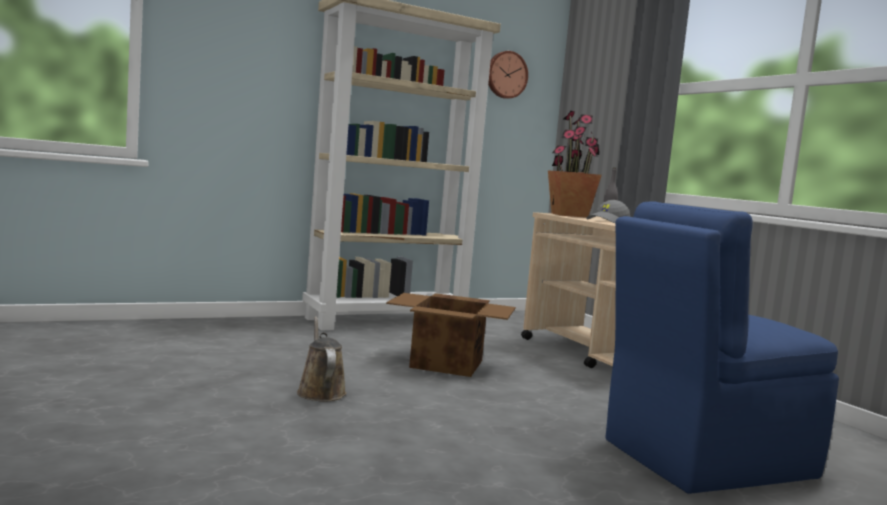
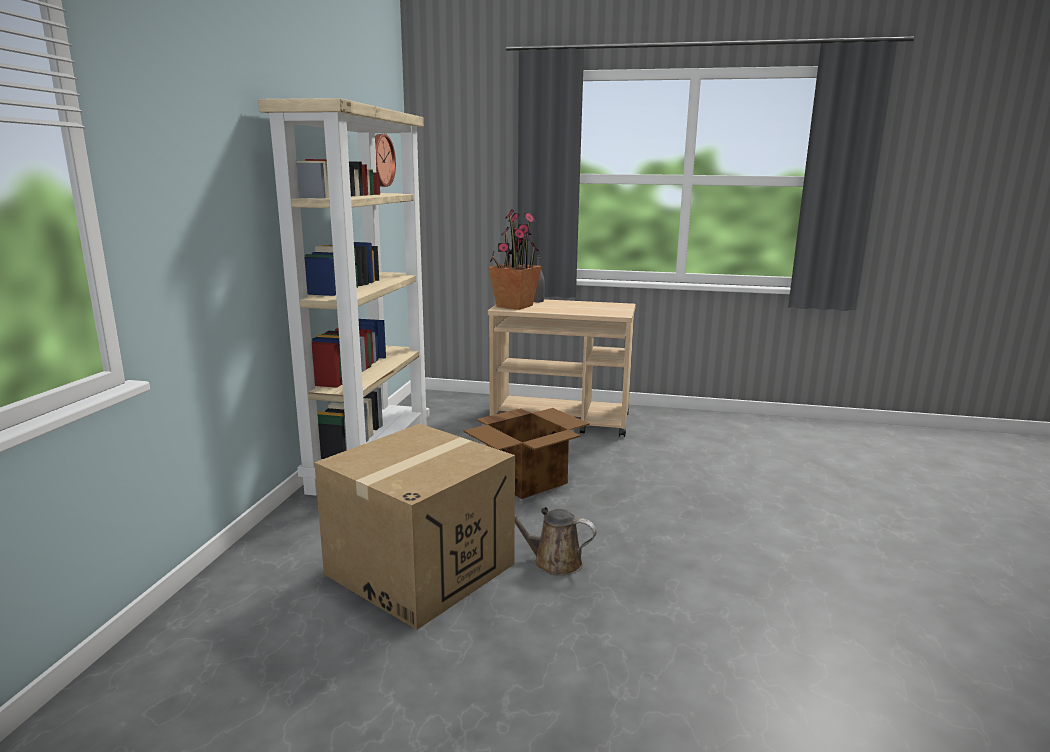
camera: 50 degrees left, 10 degrees up
(250, 359) = (420, 568): none -> cardboard box
(608, 221) = (566, 308): grey cap -> none
(703, 459) = (772, 474): blue chair -> none

